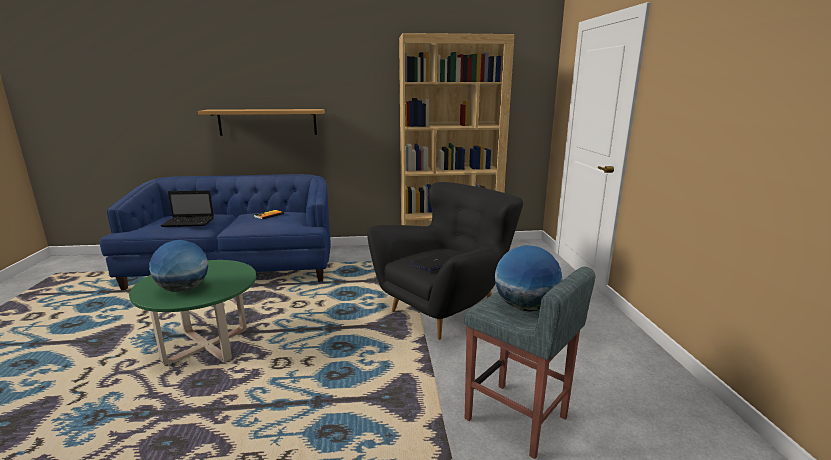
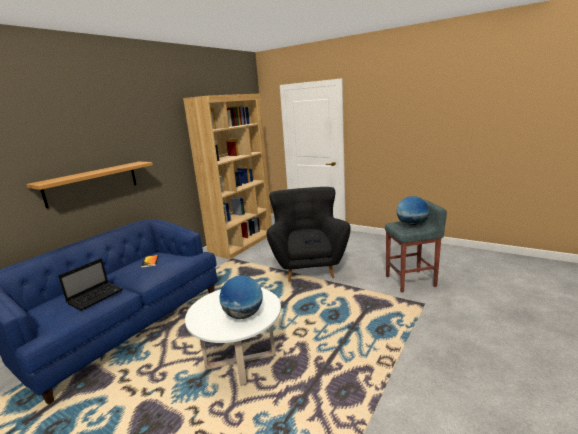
camera: 50 degrees left, 0 degrees up
(207, 346) = (240, 361): green coffee table -> white coffee table

